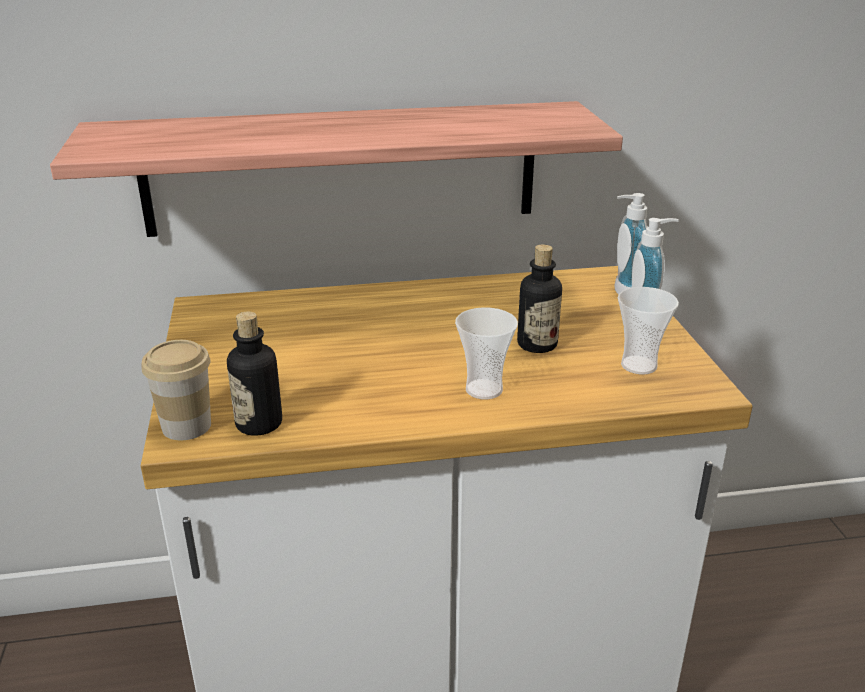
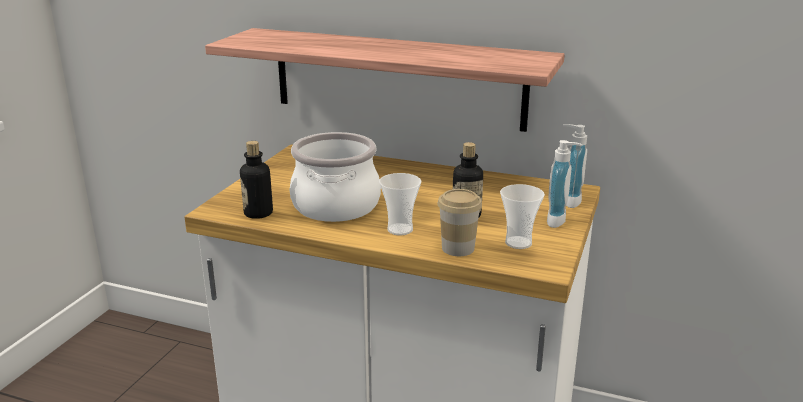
camera: 30 degrees right, 5 degrees down
(186, 426) = (223, 205): cup -> cup (458, 248)
(357, 379) = (335, 206): none -> cooking pot

